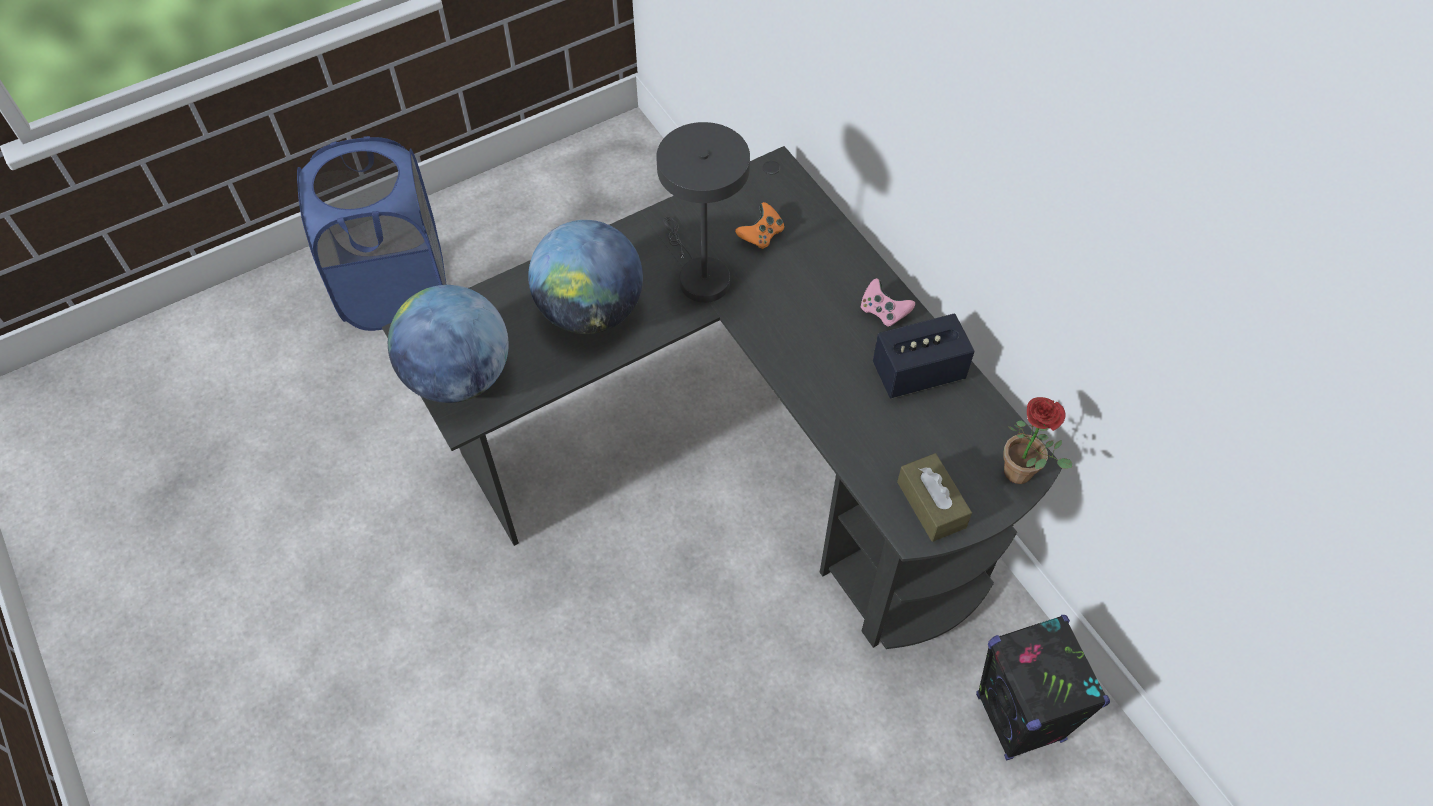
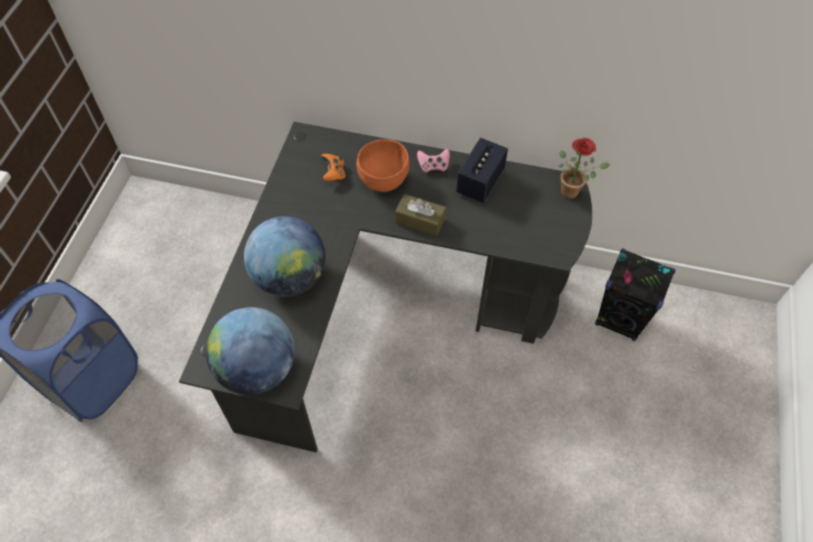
camera: 45 degrees left, 0 degrees up
(699, 276) = (326, 216): grey table lamp -> none
(806, 284) = (383, 180): none -> orange bowl
(931, 504) = (552, 236): brown tissue box -> brown tissue box (420, 220)

